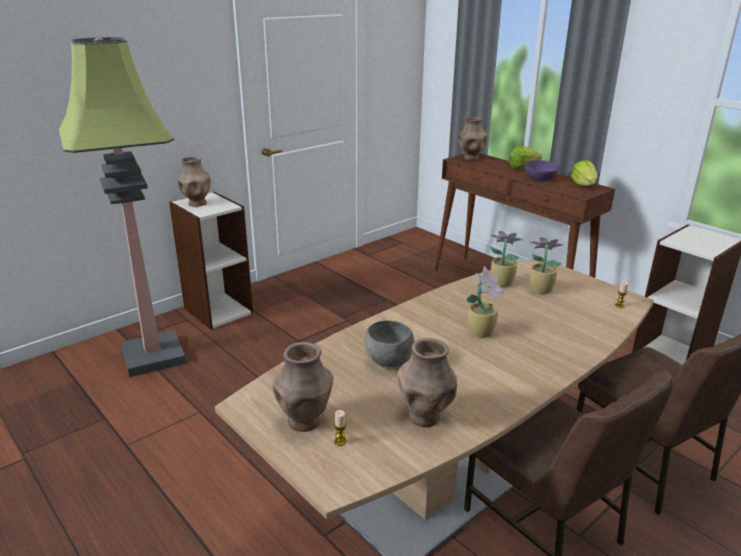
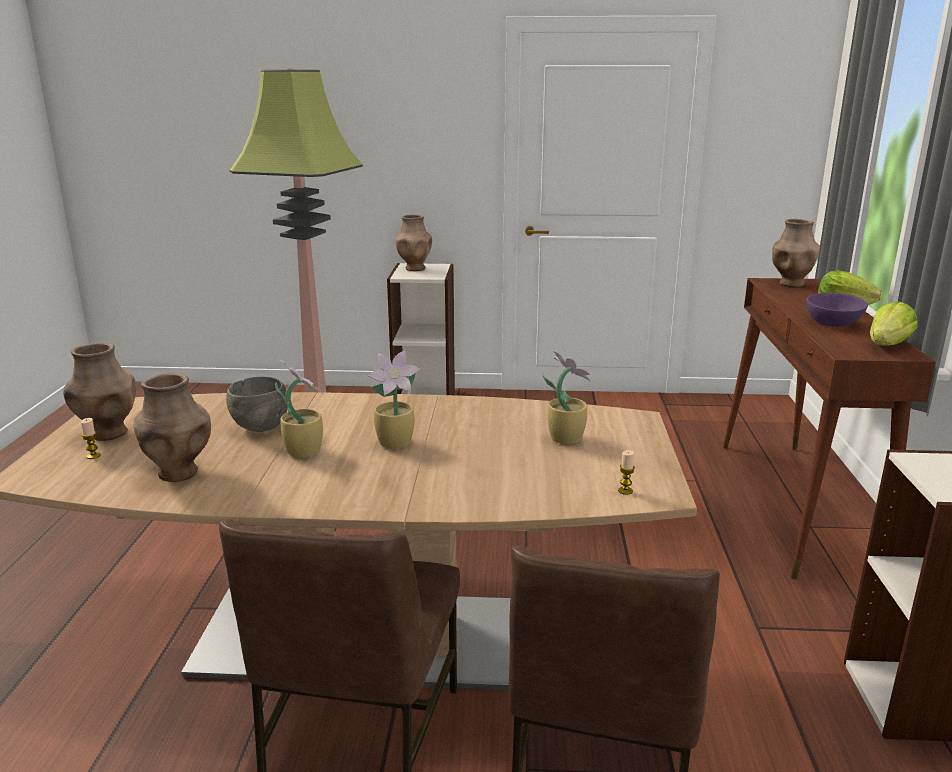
camera: 45 degrees right, 5 degrees down
(501, 282) = (537, 415): potted plant -> potted plant (304, 451)

